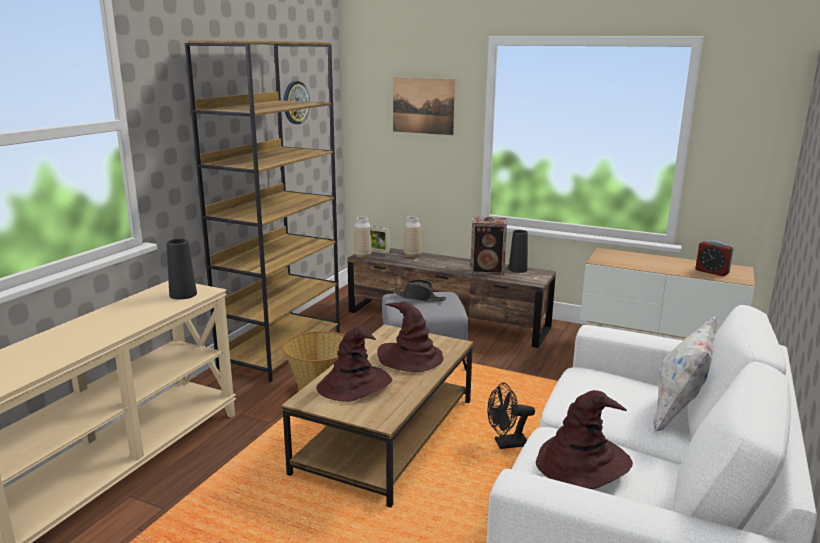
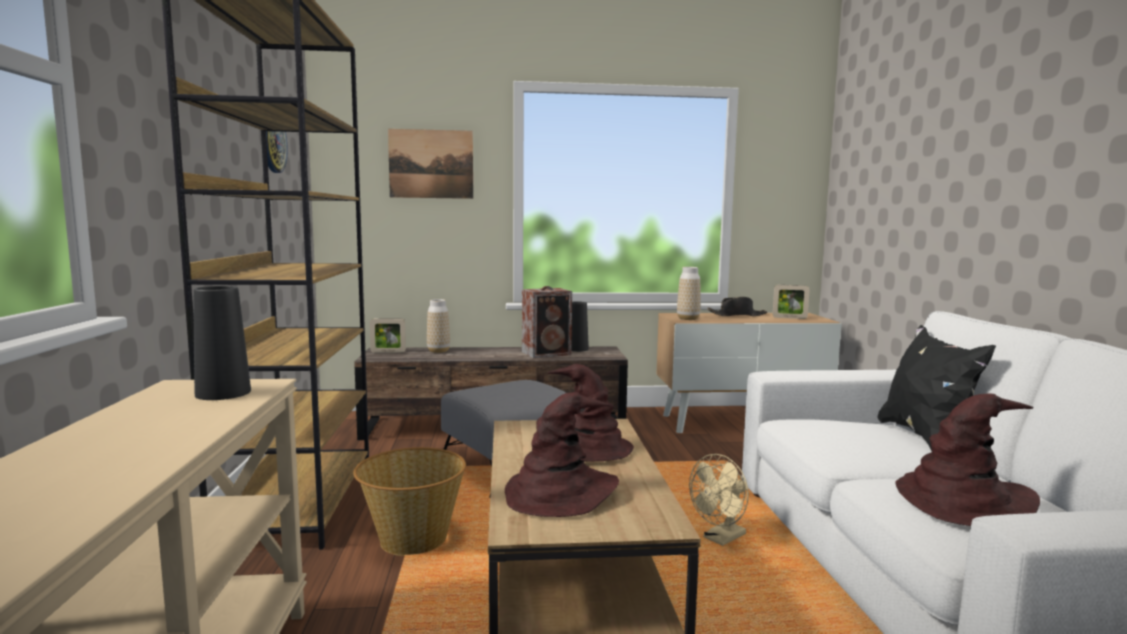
camera: 30 degrees left, 10 degrees down
(362, 256) = (374, 358): vase -> vase (688, 318)
(418, 298) = (501, 388): black hat -> black hat (737, 315)
(506, 444) = (720, 539): black fan -> beige fan
(680, 413) = (924, 438): white pillow -> black pillow
(712, 272) = (789, 318): alarm clock -> picture frame

